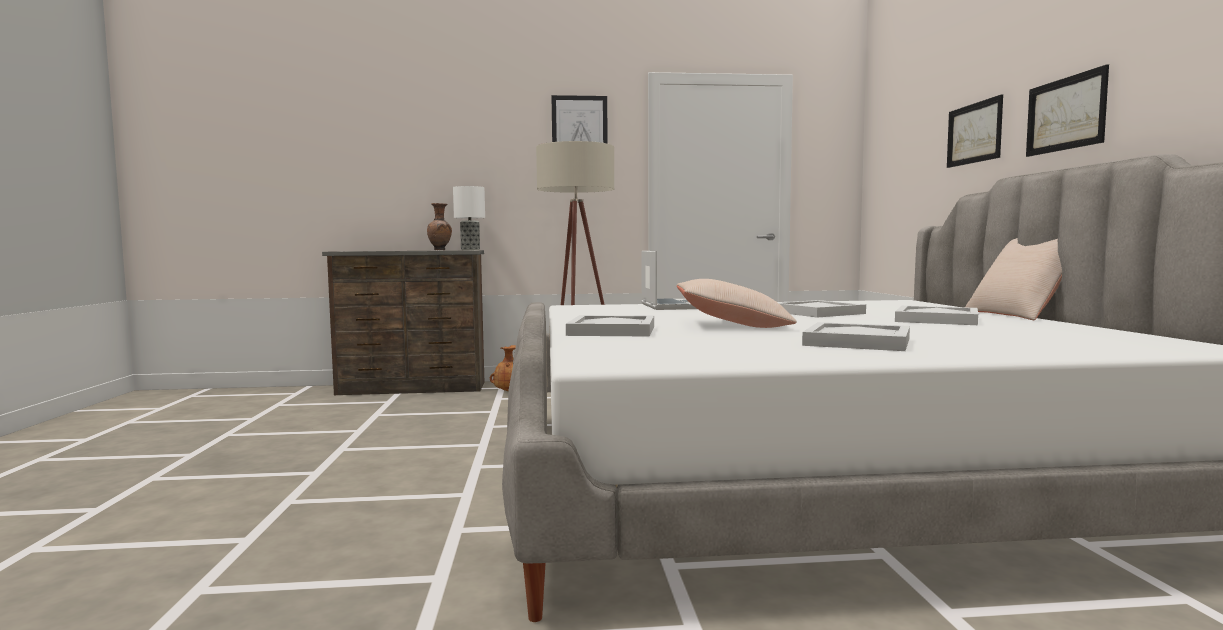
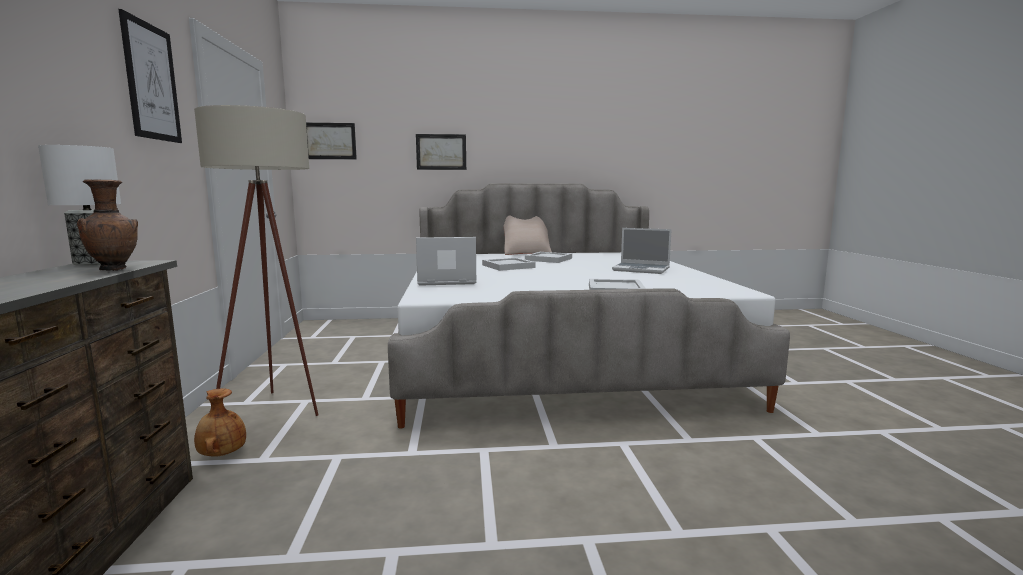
camera: 90 degrees left, 5 degrees up
(731, 324) = (576, 277): beige pillow -> none
(858, 342) = (642, 269): white tray -> laptop
(1065, 114) = (512, 155): picture -> picture (329, 141)

